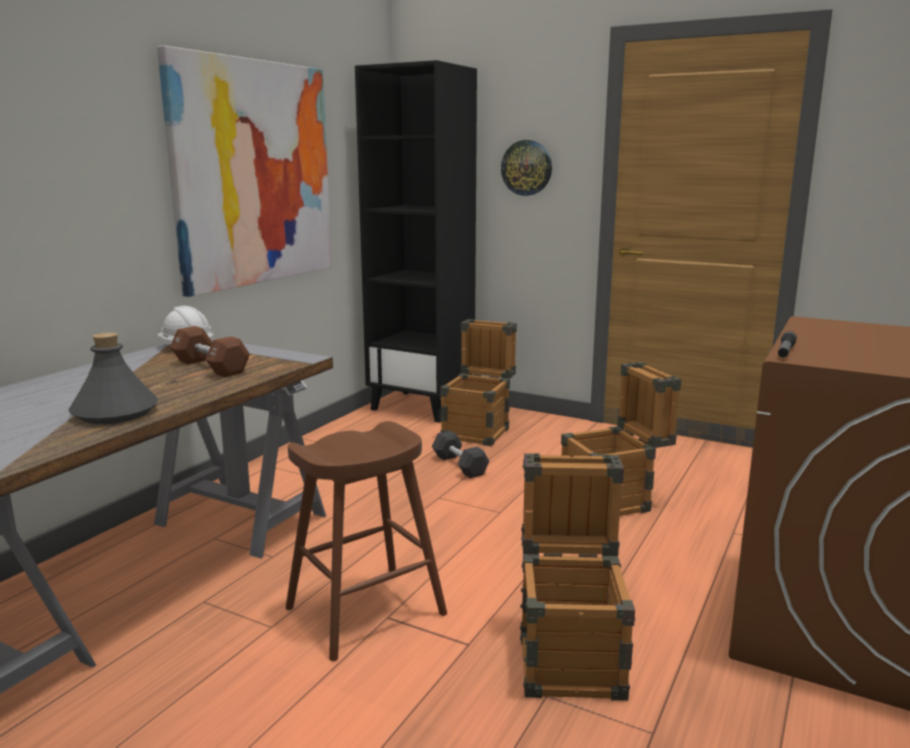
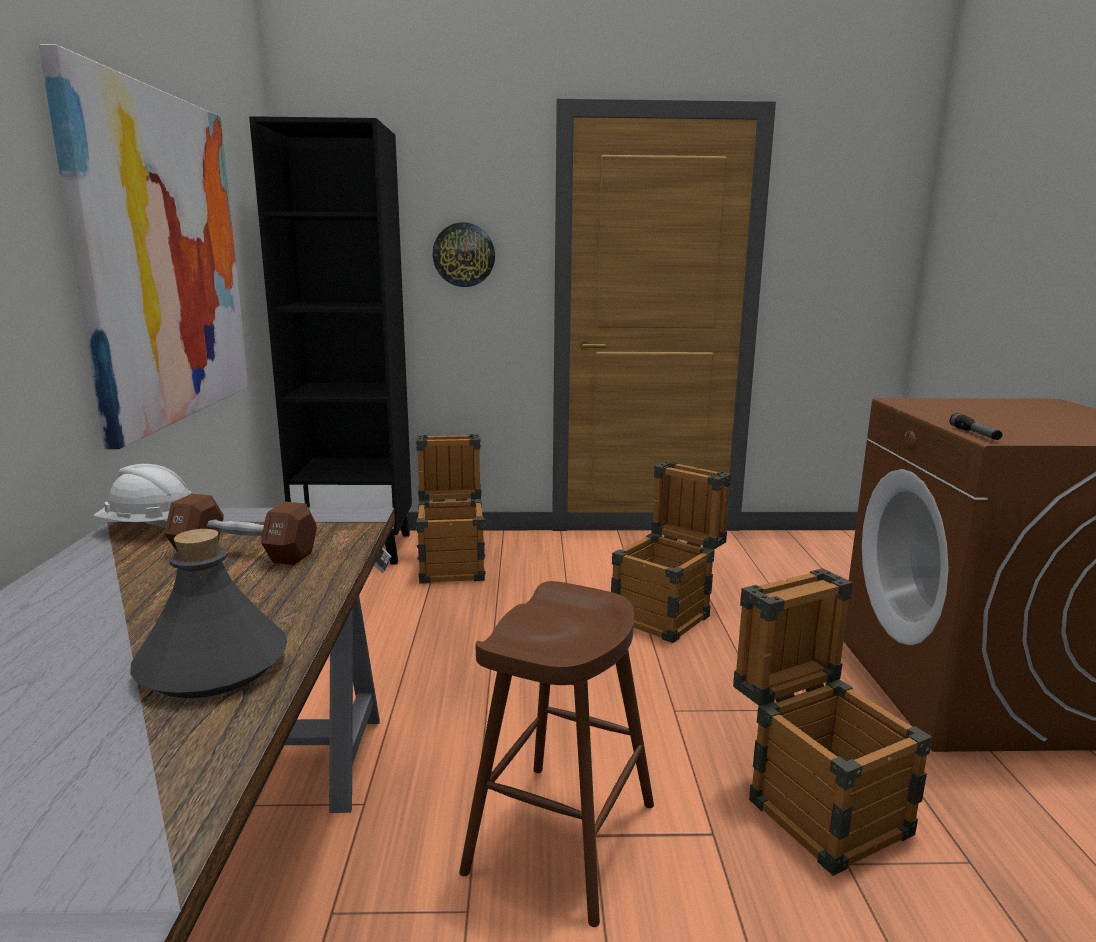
camera: 30 degrees left, 0 degrees up
(459, 465) = (474, 611): black dumbbell -> none

